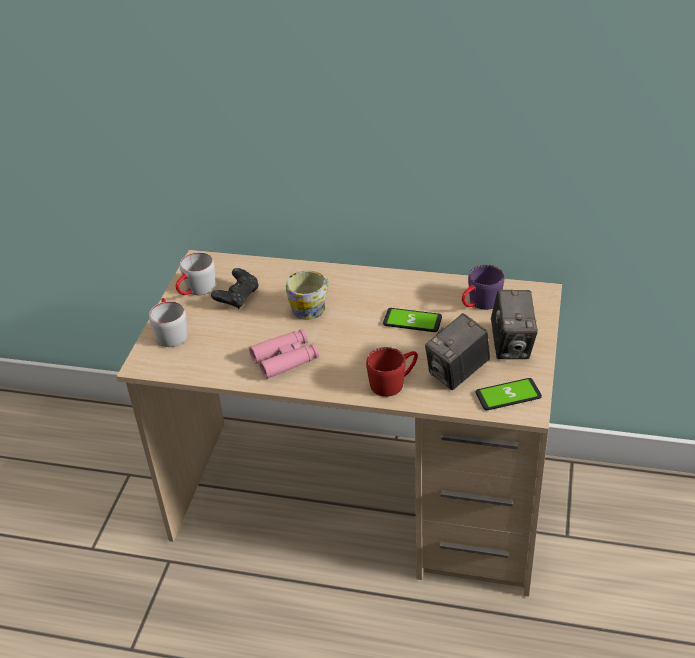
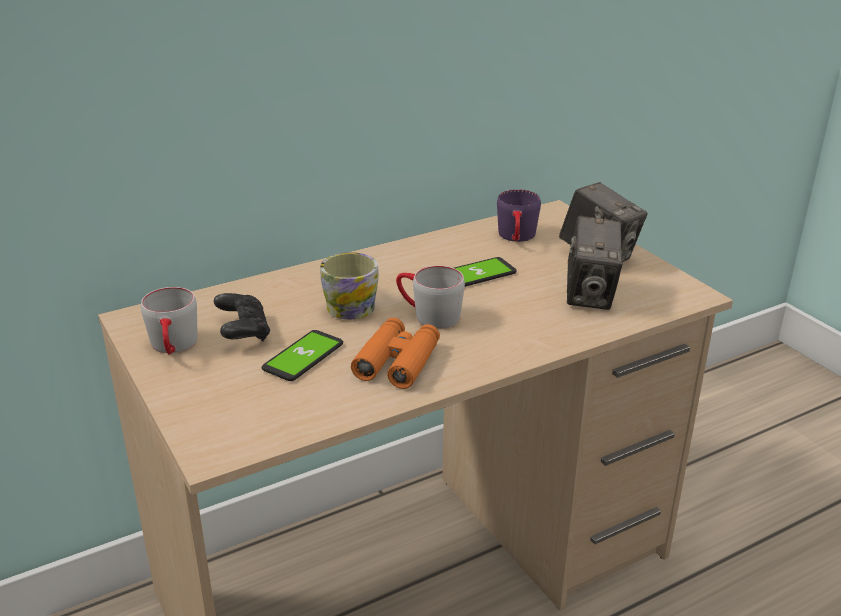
camera: 45 degrees left, 10 degrees down
(170, 332) = (202, 402): grey mug -> grey mug (428, 315)
(285, 359) = (397, 362): pink binoculars -> orange binoculars
(393, 381) = (544, 328): red mug -> none
(508, 395) = (661, 291): phone -> phone (303, 357)

